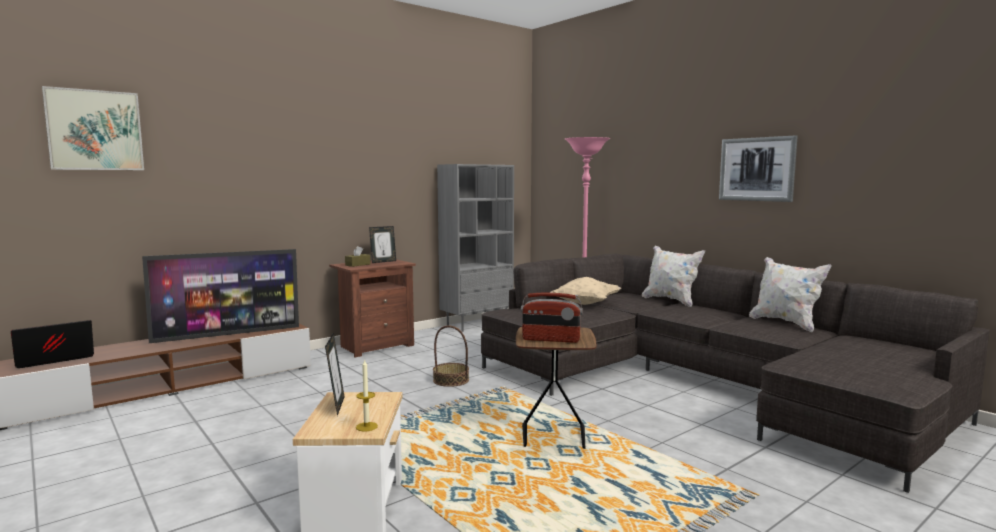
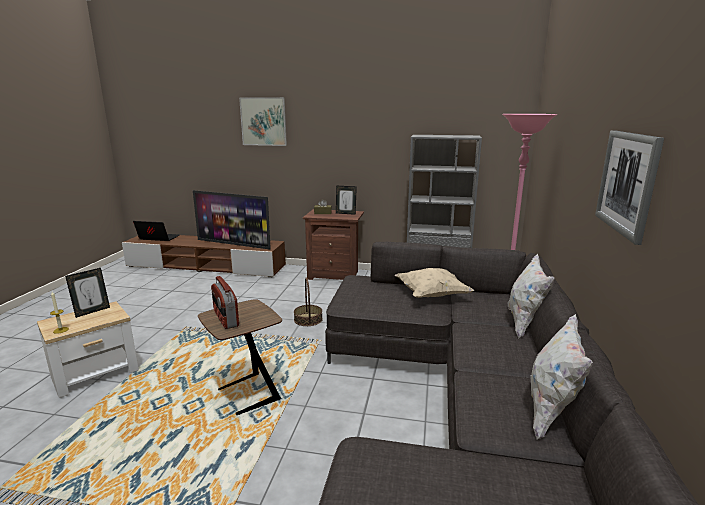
camera: 50 degrees right, 10 degrees up
(95, 130) = (181, 115): picture -> picture (263, 121)

